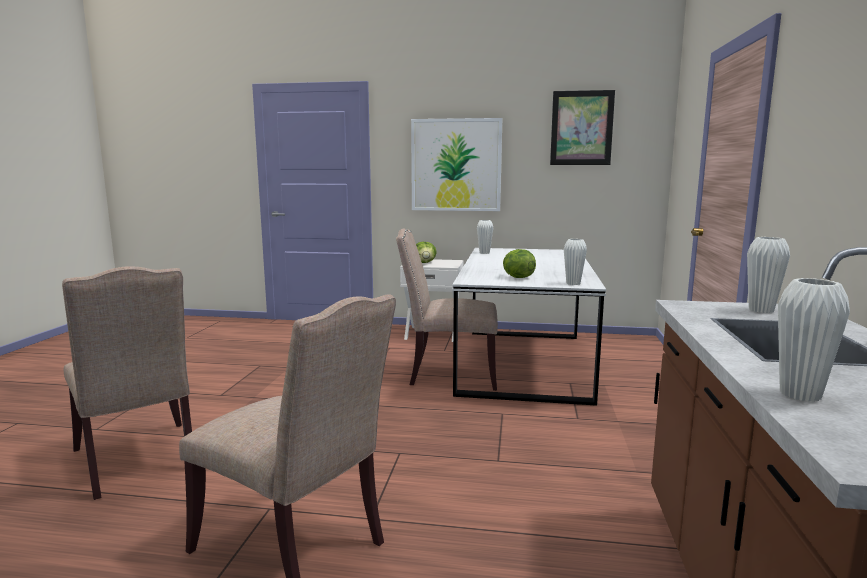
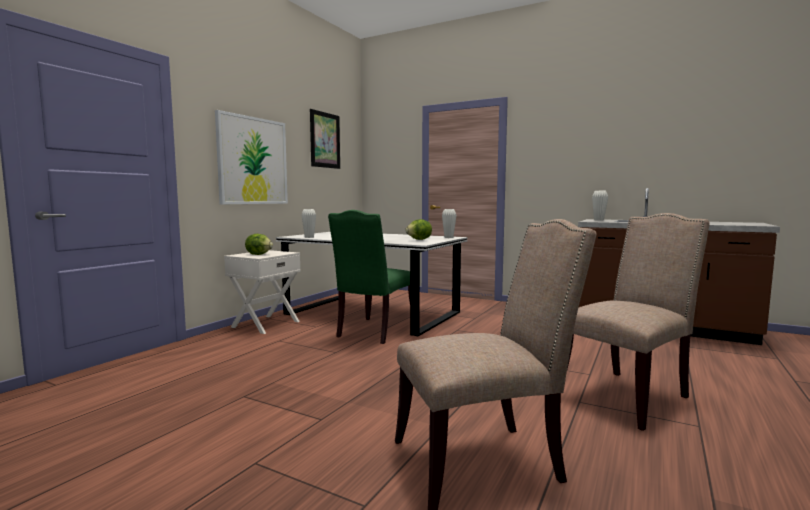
camera: 70 degrees left, 5 degrees down
(449, 375) = (375, 332): beige chair -> green chair
(800, 394) = (712, 224): white vase -> none

